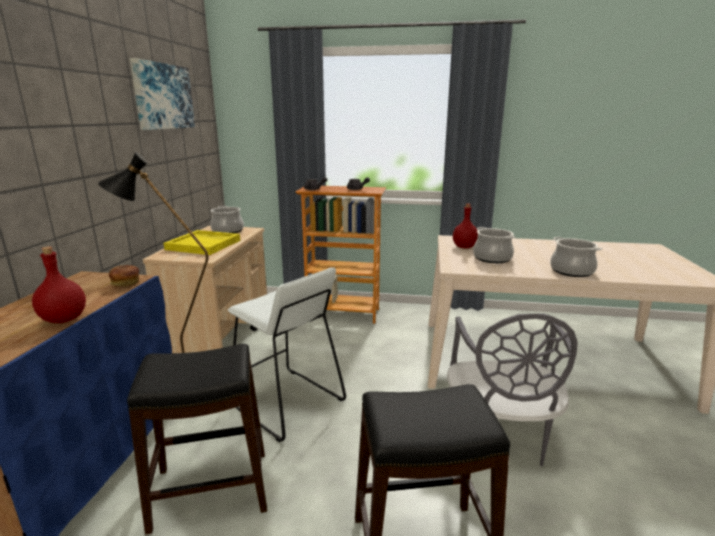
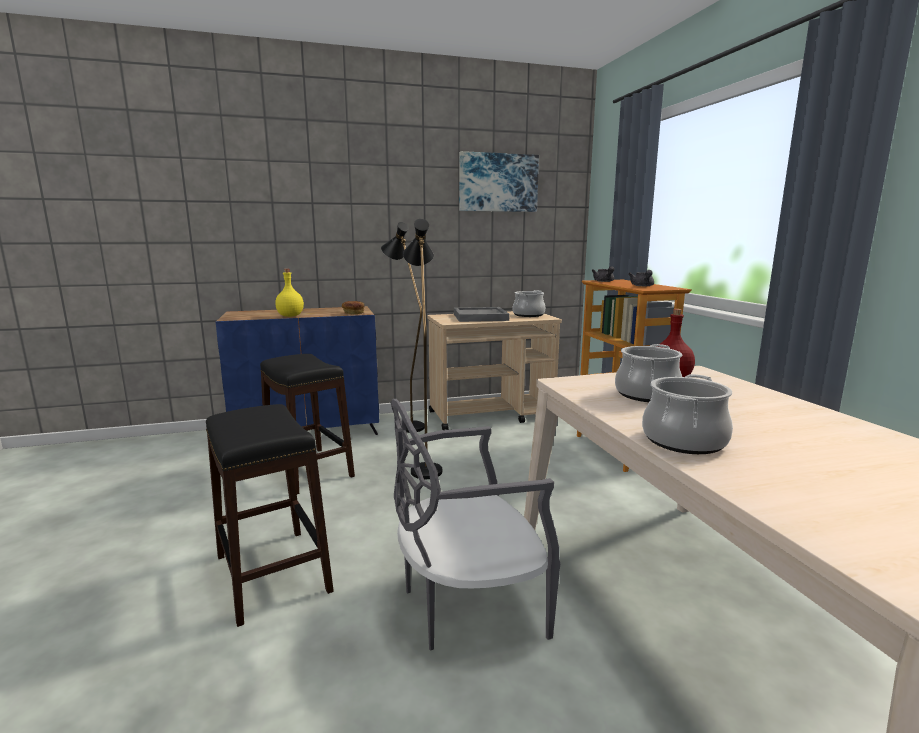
camera: 65 degrees right, 5 degrees down
(64, 319) = (290, 316): red bottle -> yellow bottle
(204, 245) = (480, 317): yellow tray -> grey tray
(286, 403) = (424, 467): white stool -> black floor lamp

